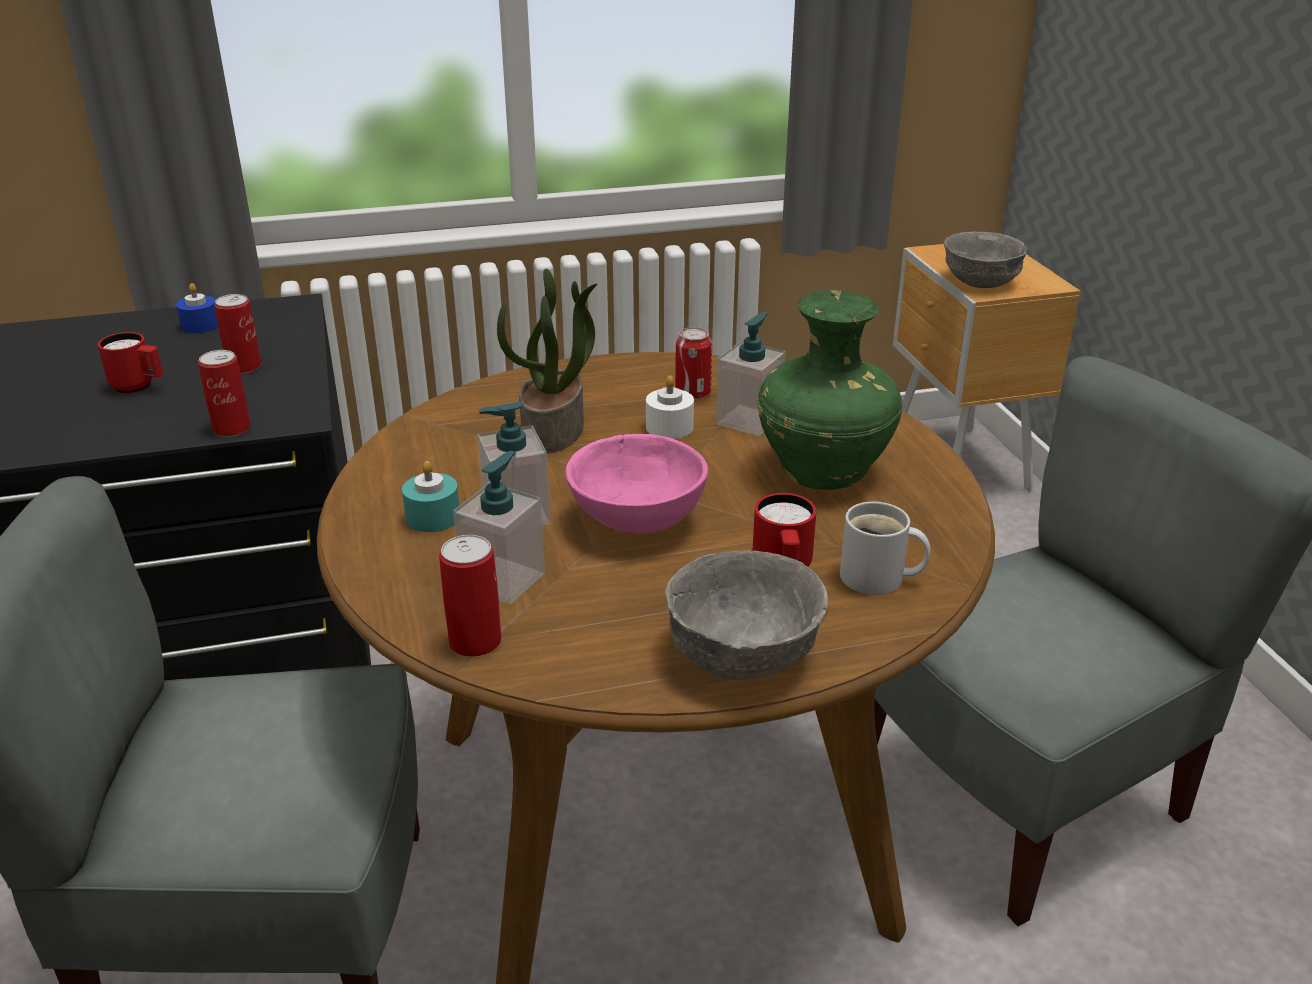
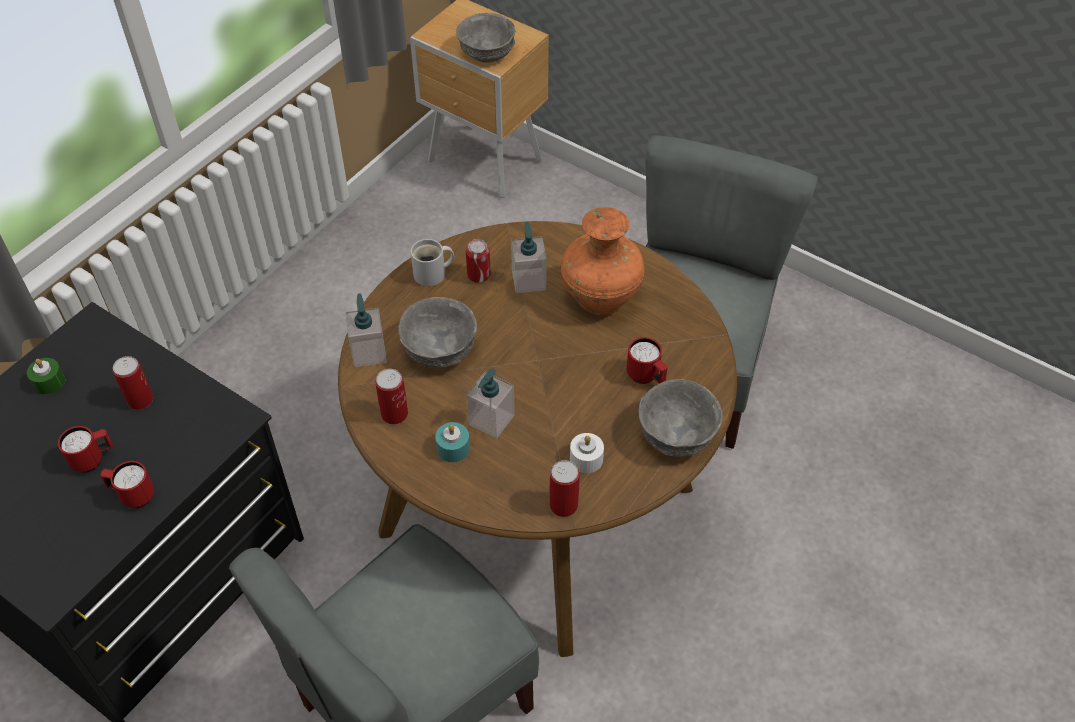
camera: 40 degrees left, 20 degrees up
(121, 426) = (133, 495): none -> red mug
(200, 325) = (49, 382): blue candle -> green candle
(232, 428) = (209, 453): can -> can (394, 414)
(503, 580) = (534, 463): soap dispenser -> soap dispenser (369, 352)
(554, 432) = (441, 350): potted plant -> grey bowl
(635, 523) = (552, 388): pink bowl -> none
(669, 427) = (495, 310): white candle -> white candle (586, 459)
(825, 472) = (601, 297): green vase -> orange vase
(877, 579) = (687, 355): white mug -> white mug (433, 274)

